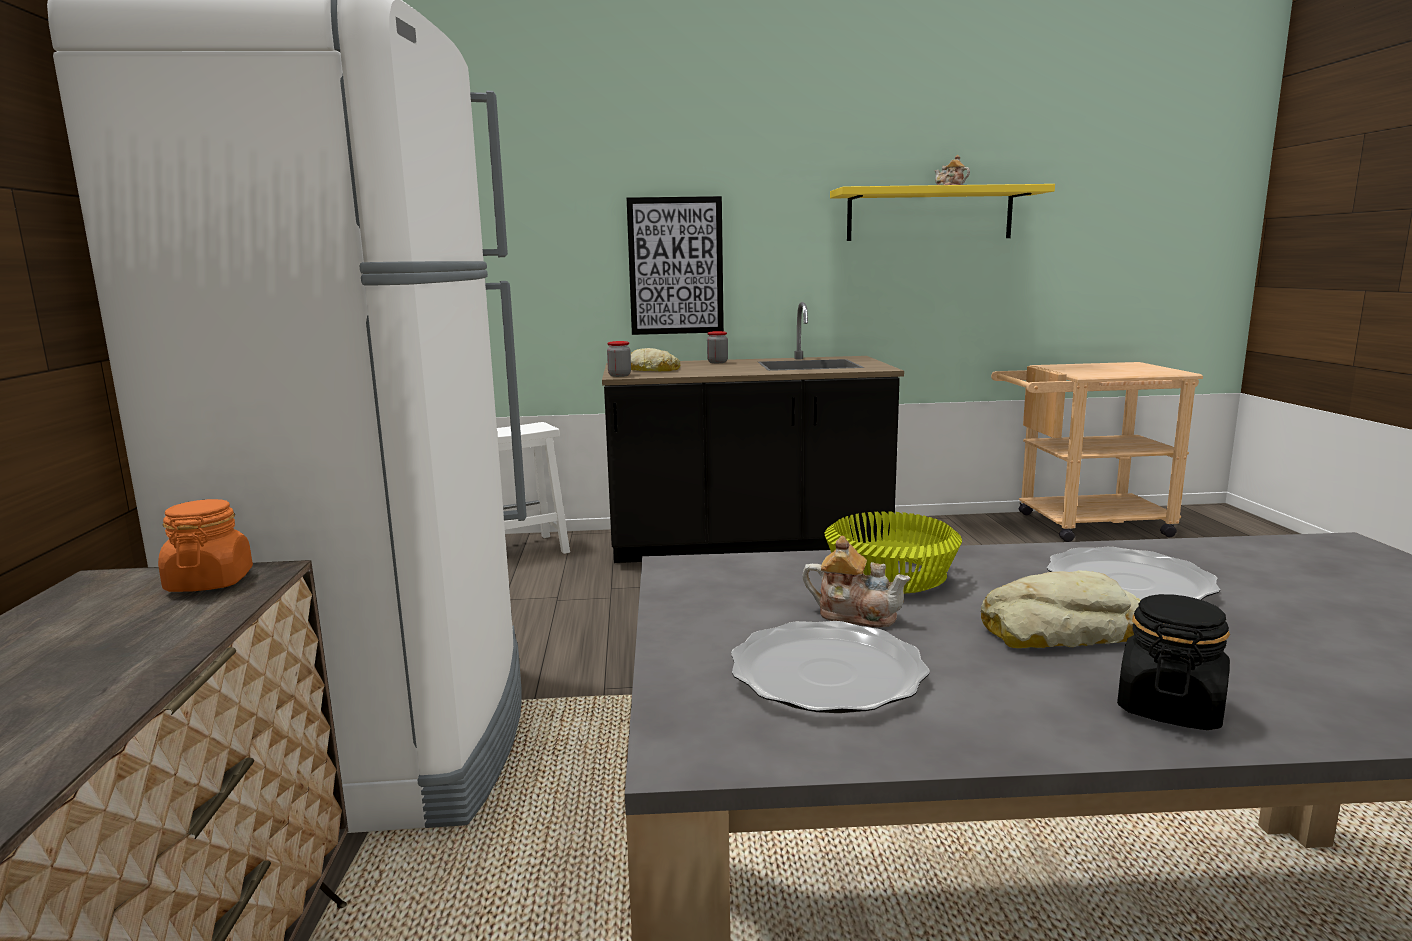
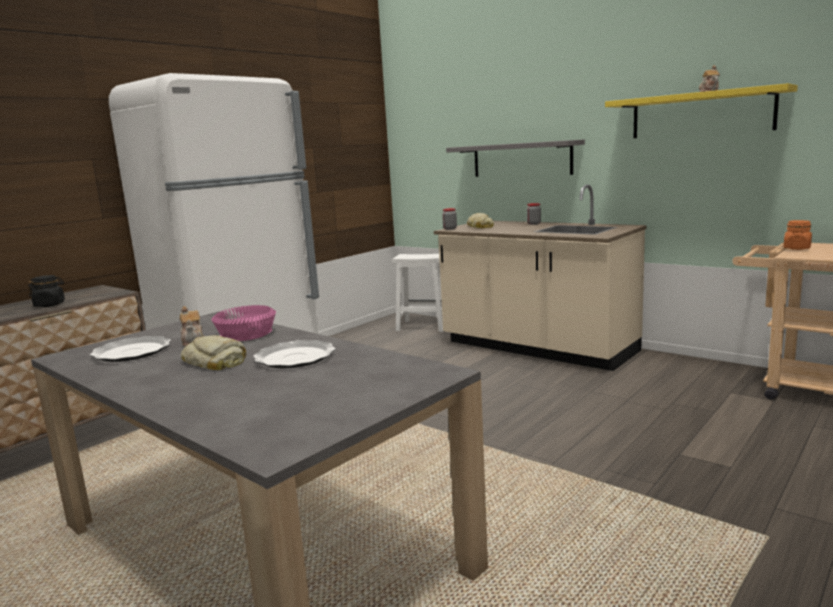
camera: 45 degrees right, 0 degrees up
(210, 582) = (107, 293): orange jar -> orange jar (796, 248)
(676, 266) = (521, 159): picture -> grey shelf
(747, 544) = (537, 348): black counter -> beige counter
(888, 575) = (246, 334): yellow bowl -> pink bowl
(1169, 707) = (152, 385): black jar -> black jar (50, 305)

